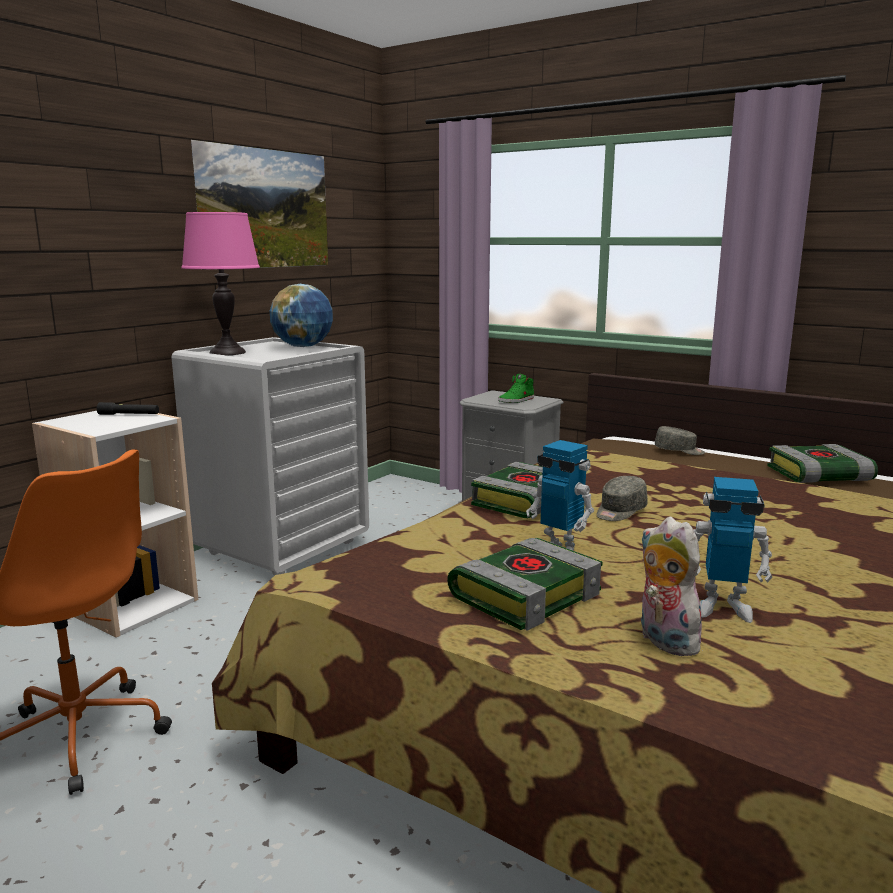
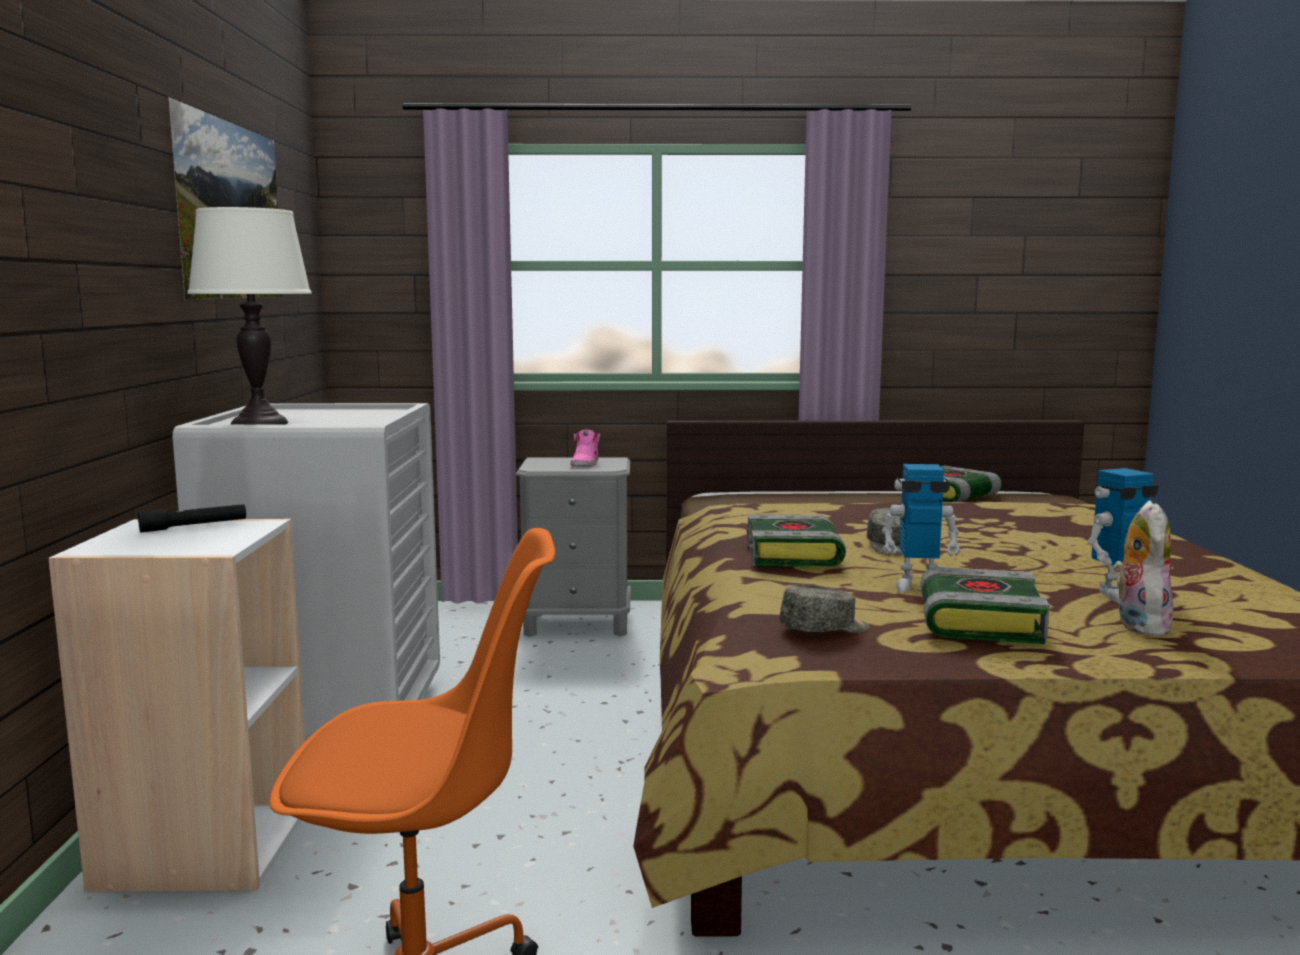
camera: 35 degrees left, 5 degrees down
(227, 352) = (259, 424): pink table lamp -> white table lamp
(303, 347) = (342, 410): globe -> none
(517, 400) = (585, 463): green shoe -> pink shoe
(663, 640) = (1138, 625): plush toy -> plush toy turned 75 degrees clockwise
(679, 451) = (803, 494): grey cap -> grey cap (825, 629)

